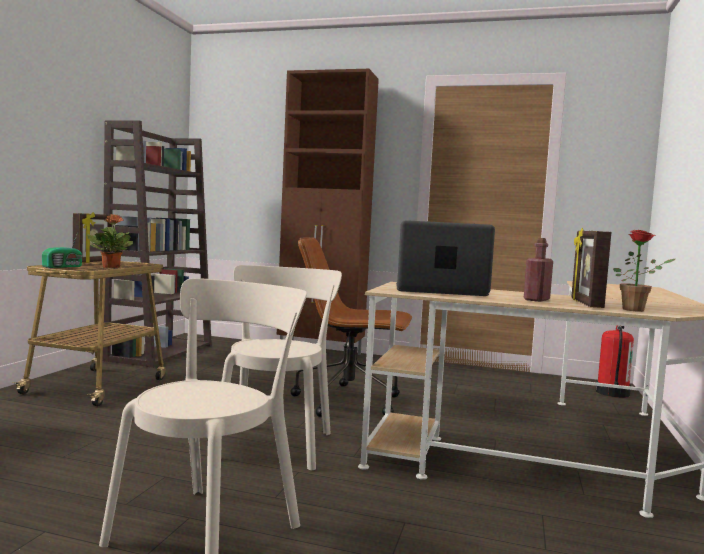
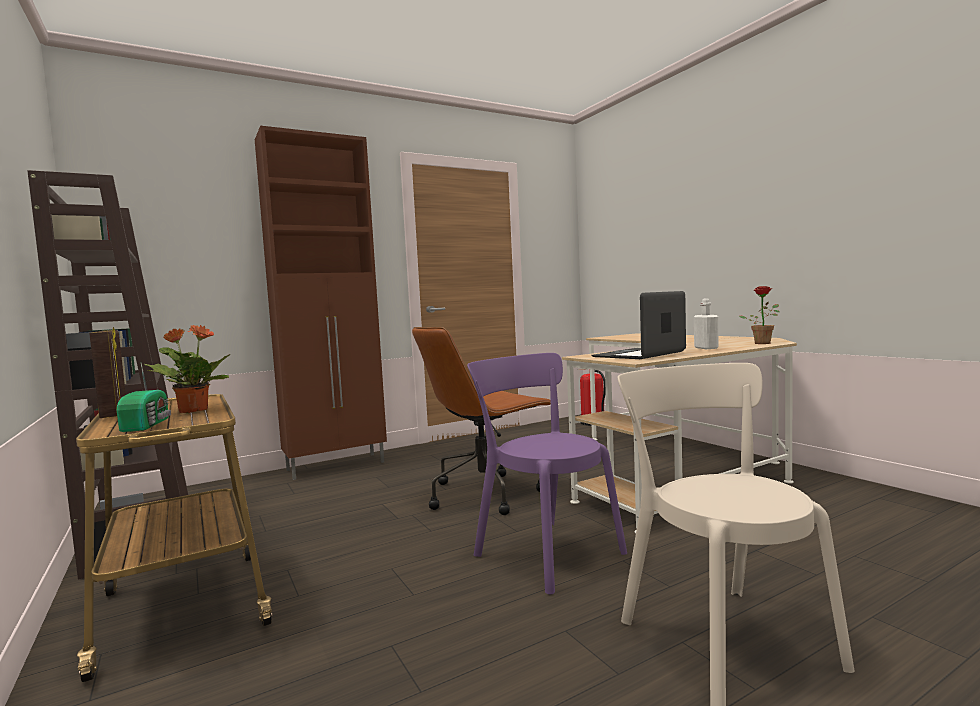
camera: 45 degrees left, 0 degrees up
(275, 443) = (544, 551): beige chair -> purple chair
(536, 300) = (706, 348): red bottle -> white bottle
(585, 304) = (729, 345): picture frame -> none

